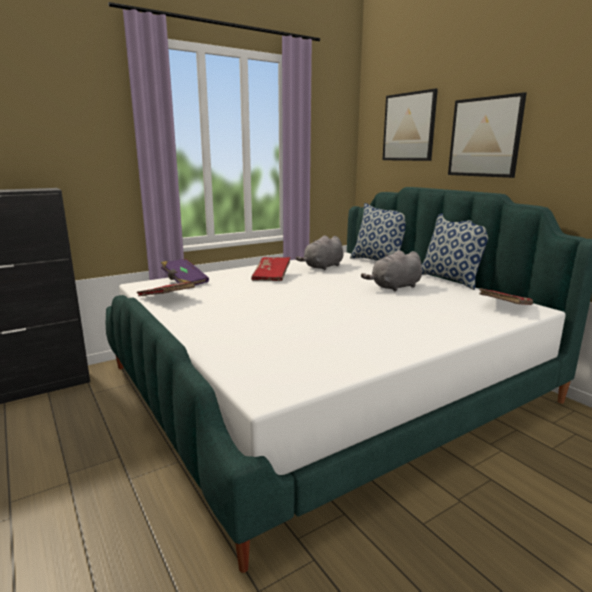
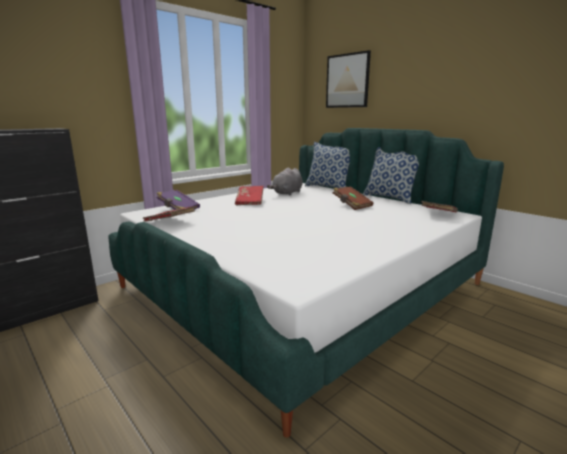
camera: 10 degrees left, 0 degrees up
(394, 287) = (351, 205): grey plush toy -> brown book
(485, 137) = (410, 87): picture -> none

